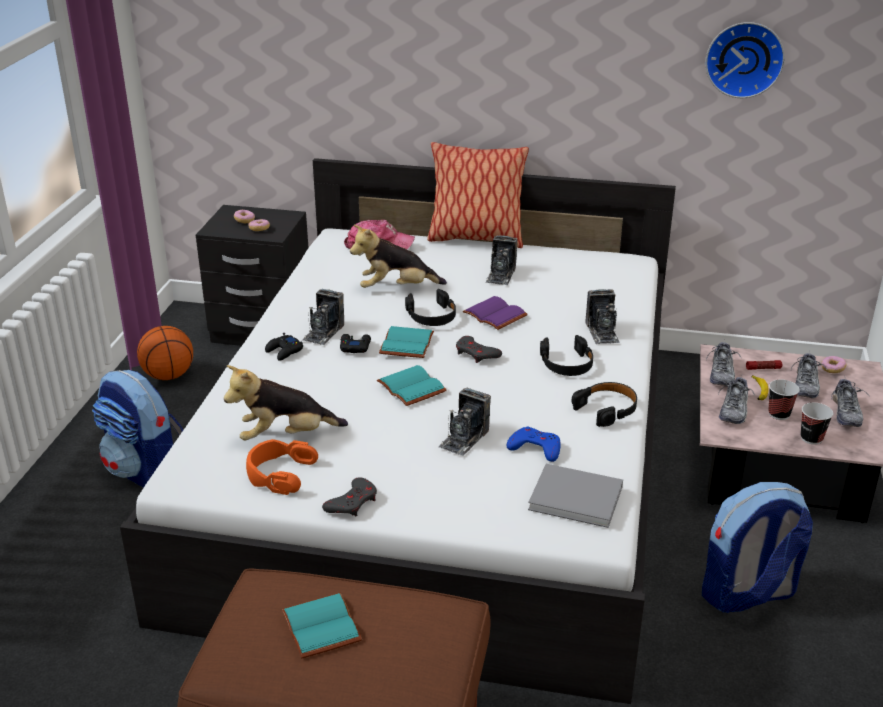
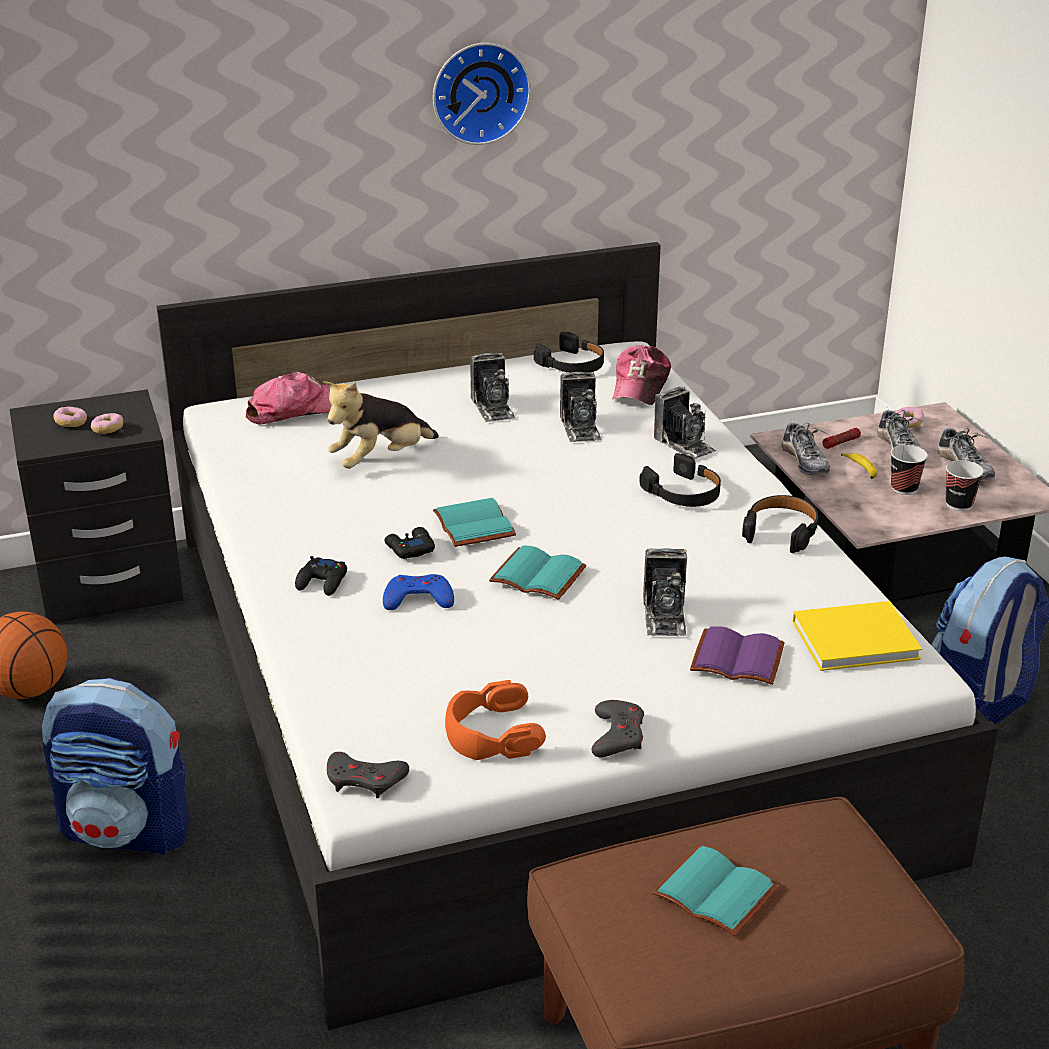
camera: 30 degrees left, 0 degrees up
(285, 436) = (447, 686): plush toy -> none
(323, 332) = (347, 542): camera -> camera (580, 428)
(431, 316) = (466, 481): black headphones -> black headphones (572, 364)
(475, 239) = (411, 370): pillow -> none
(476, 353) = (570, 511): grey game controller -> grey game controller (365, 780)
(496, 314) = (542, 458): purple book -> purple book (739, 658)
(535, 448) = (753, 600): blue game controller -> blue game controller (418, 599)
(578, 499) = (859, 639): grey book -> yellow book
(615, 286) = (640, 386): none -> cap
(734, 410) = (856, 498): shoe -> none
(744, 58) = (723, 63): wall clock -> wall clock (479, 92)

